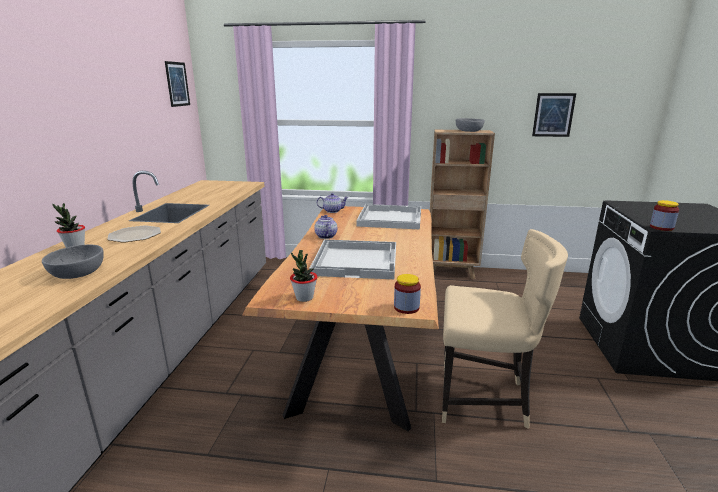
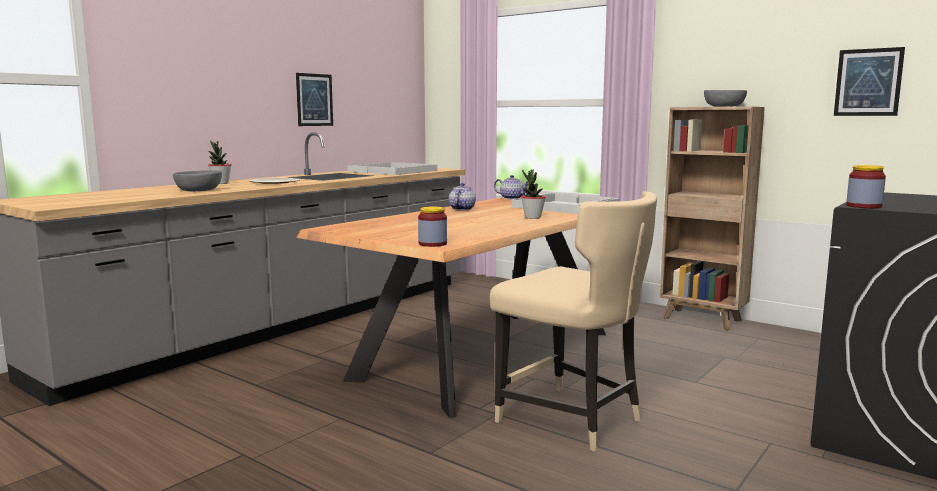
camera: 30 degrees right, 10 degrees down
(177, 84) = (397, 60): picture -> picture (314, 100)
(304, 298) = (356, 231): potted plant -> potted plant (532, 217)
(357, 261) = (455, 222): white tray -> white tray (393, 171)

